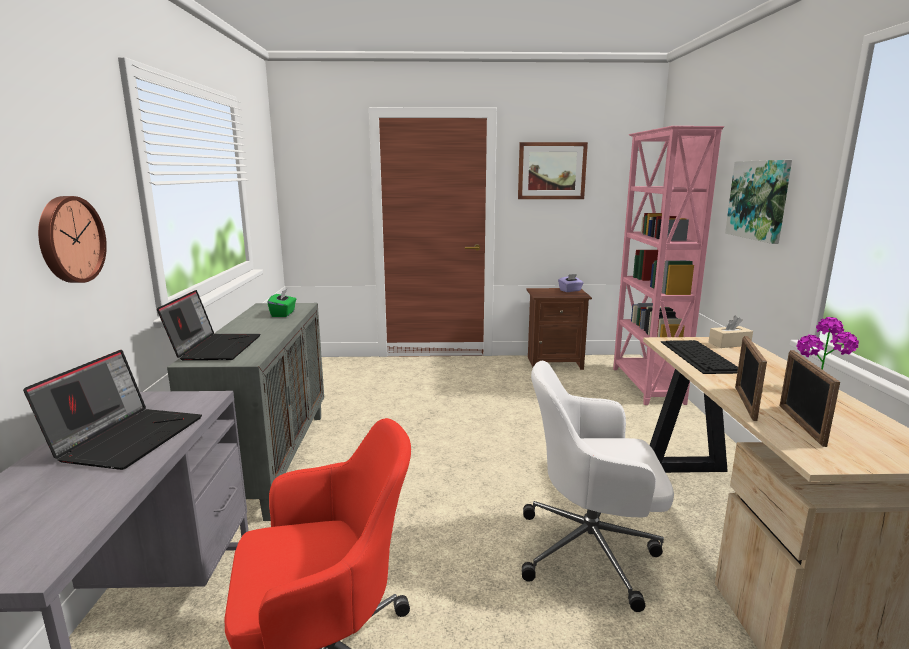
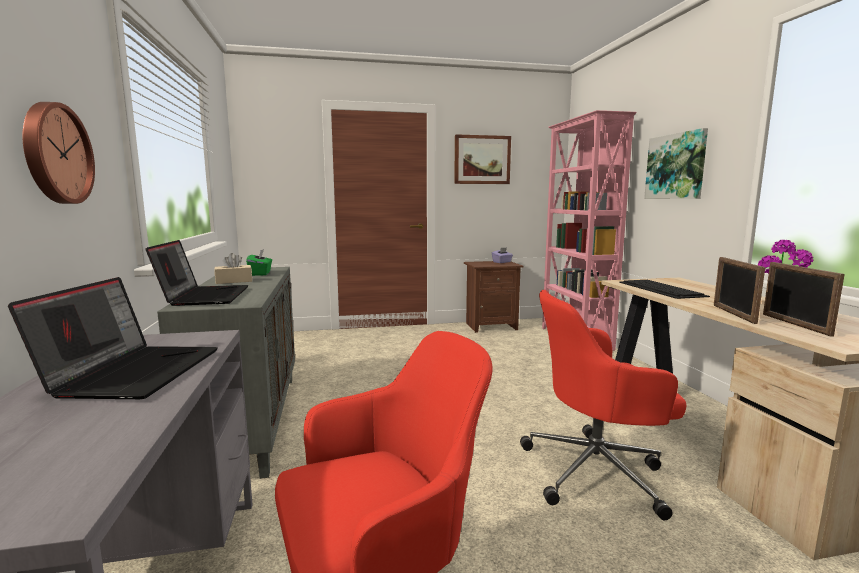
camera: 10 degrees left, 5 degrees down
(591, 551) = (596, 471): white office chair -> red office chair
(729, 344) = (674, 281): beige tissue box -> beige tissue box (234, 281)

